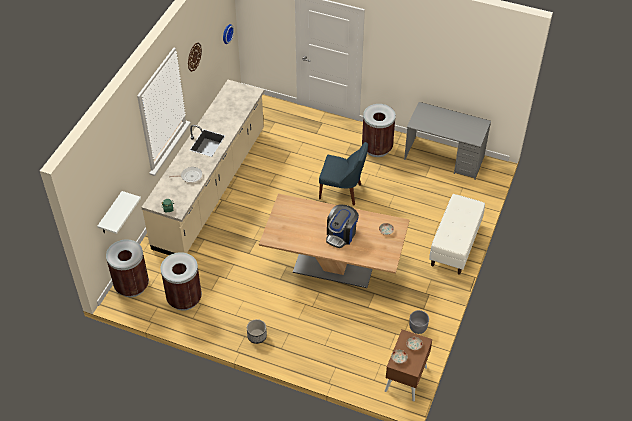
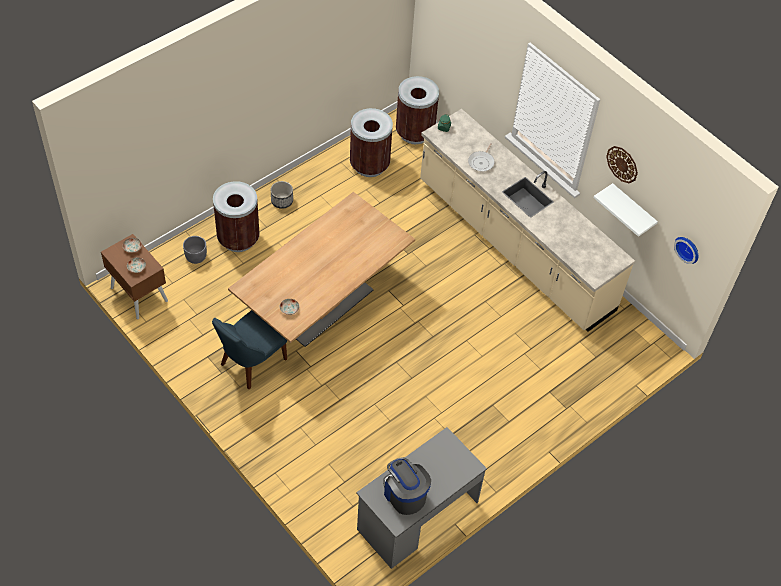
camera: 115 degrees right, 5 degrees up
(111, 214) = (450, 65): white shelf -> white shelf (632, 209)
(341, 234) = (314, 266): coffee machine -> coffee machine (404, 494)
(342, 192) = (429, 369): blue chair -> blue chair (251, 363)
(377, 148) = (482, 446): brown trash can -> brown trash can (238, 238)
(418, 328) = (188, 338): grey planter -> grey planter (196, 256)
(455, 245) = (269, 440): white bench -> none

